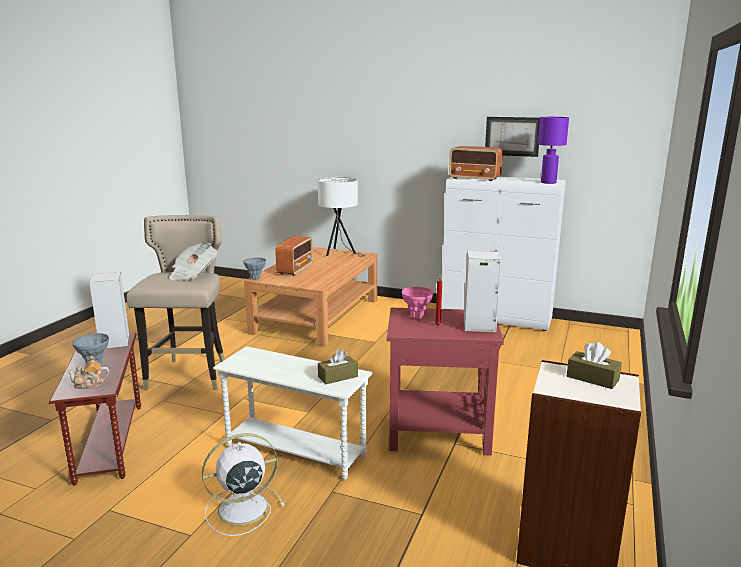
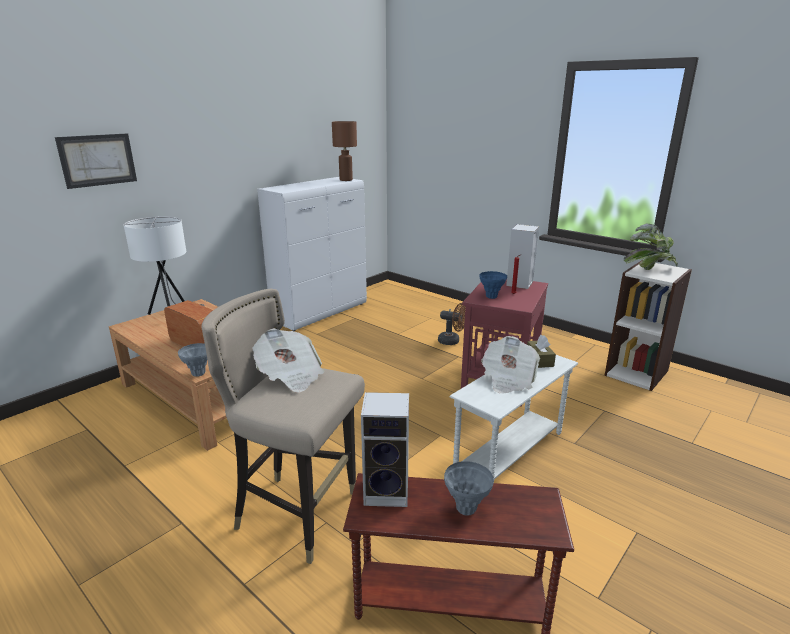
camera: 70 degrees left, 5 degrees up
(89, 384) = (529, 511): teapot -> none
(241, 509) = (598, 496): white fan -> none
(285, 365) = (508, 379): none -> newspaper
(416, 317) = (491, 297): pink vase -> blue vase
(475, 178) = (295, 188): radio -> none
(509, 392) = (452, 341): none -> brown fan
(512, 136) = (296, 143): picture -> picture (97, 160)
(548, 182) = (346, 180): purple table lamp -> brown table lamp
(592, 378) = (649, 268): brown tissue box -> potted plant

